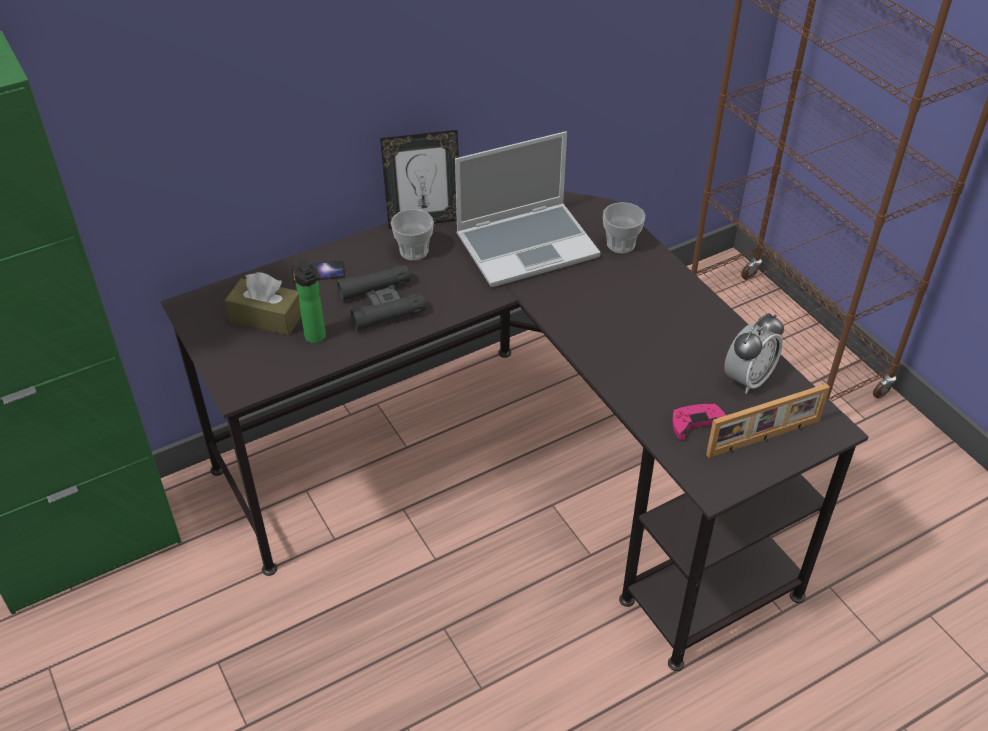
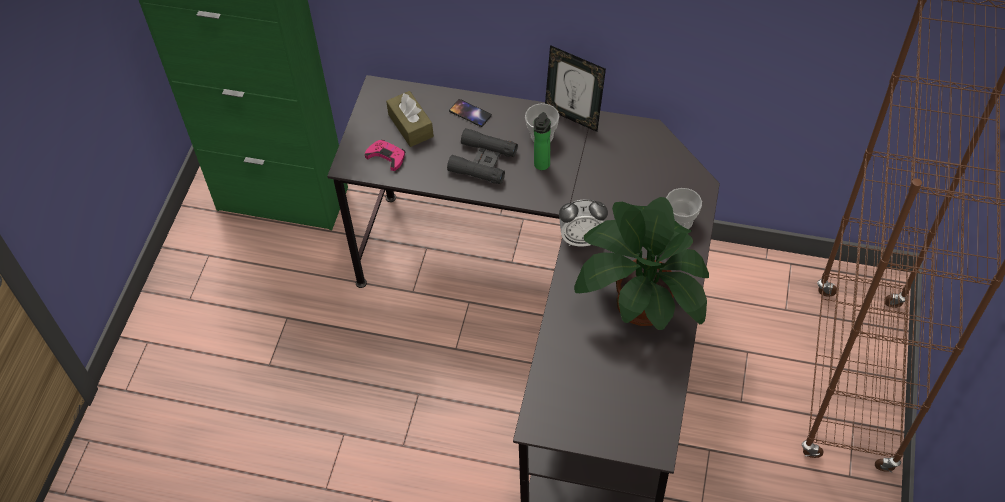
camera: 45 degrees right, 10 degrees up
(317, 338) = (423, 160): bottle -> bottle (541, 166)
(528, 245) = (618, 179): laptop -> none
(666, 323) = (639, 299): none -> potted plant
(698, 424) = (576, 380): pink game controller -> pink game controller (386, 156)
(748, 379) = (644, 376): alarm clock -> alarm clock (582, 238)
(764, 439) = (604, 421): picture frame -> none

